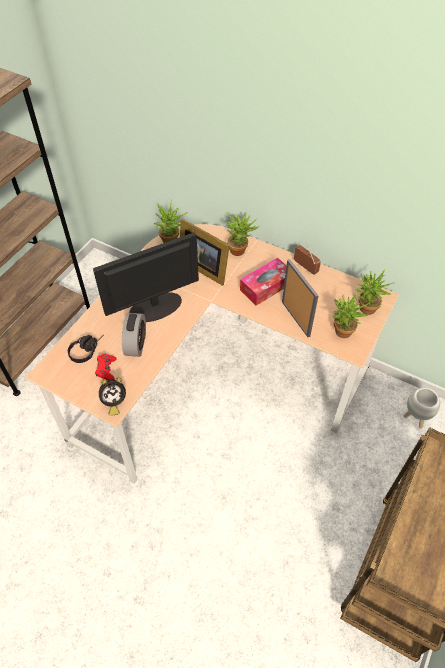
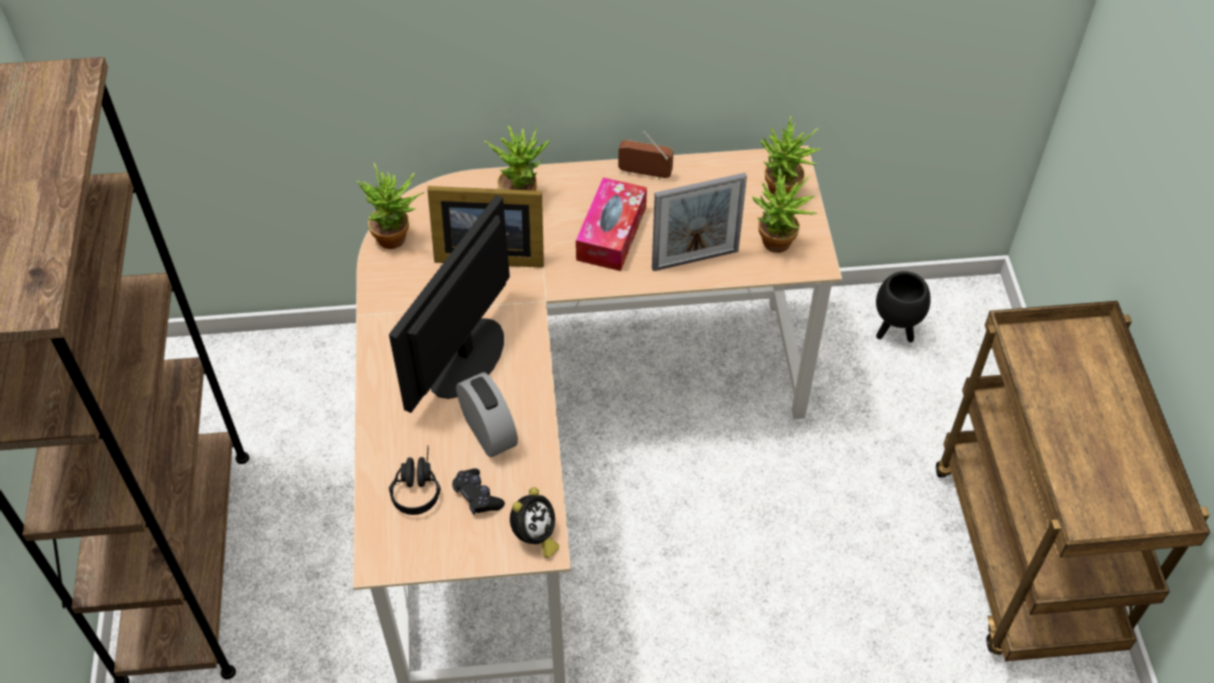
camera: 35 degrees left, 0 degrees up
(106, 369) = (477, 496): red game controller -> black game controller
(295, 319) = (695, 259): picture frame -> picture frame turned 135 degrees clockwise
(415, 418) = (895, 332): white planter -> black planter

